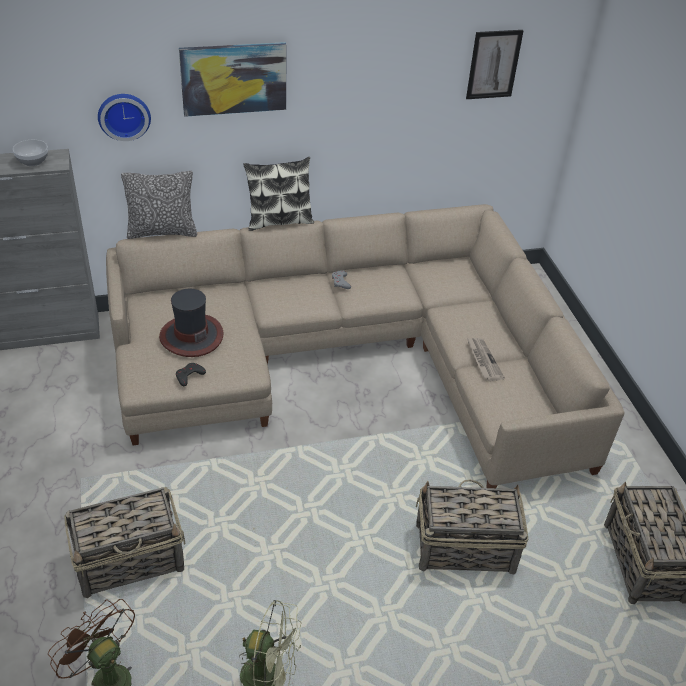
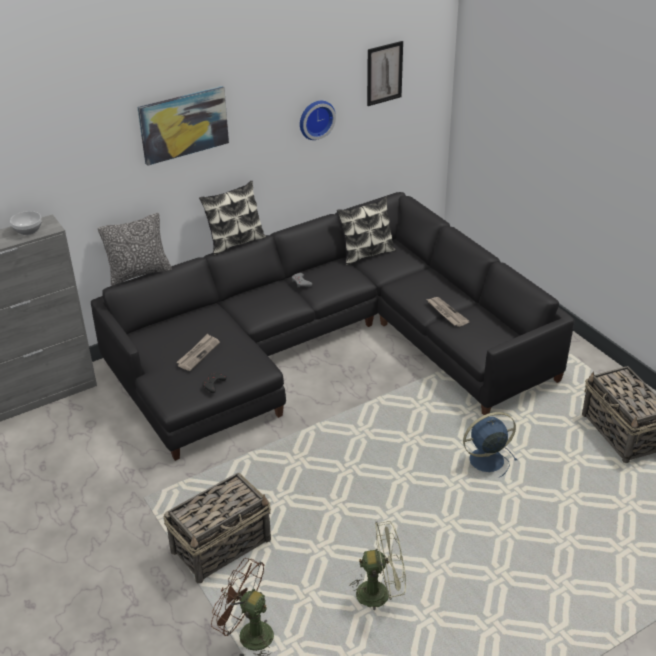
camera: 15 degrees left, 5 degrees down
(124, 115) = (96, 175): wall clock -> wall clock (315, 119)
(191, 336) = (198, 353): hat -> newspaper
(353, 358) = (327, 346): beige sofa -> black sofa
(428, 266) = (366, 253): none -> pillow
(463, 548) = (484, 461): basket -> blue fan

